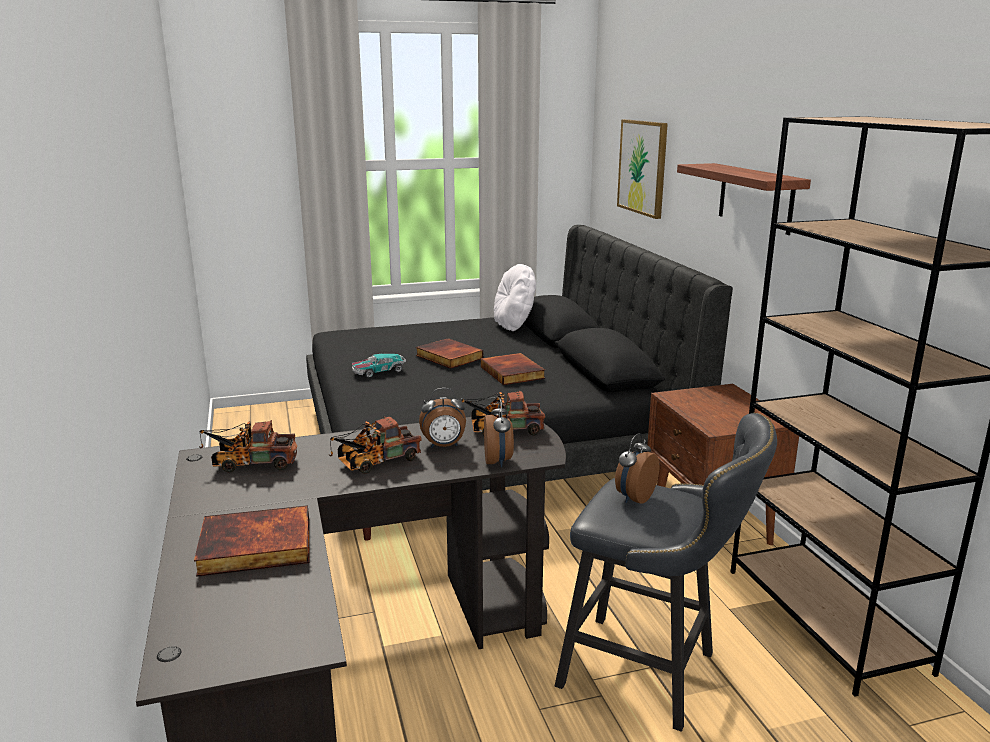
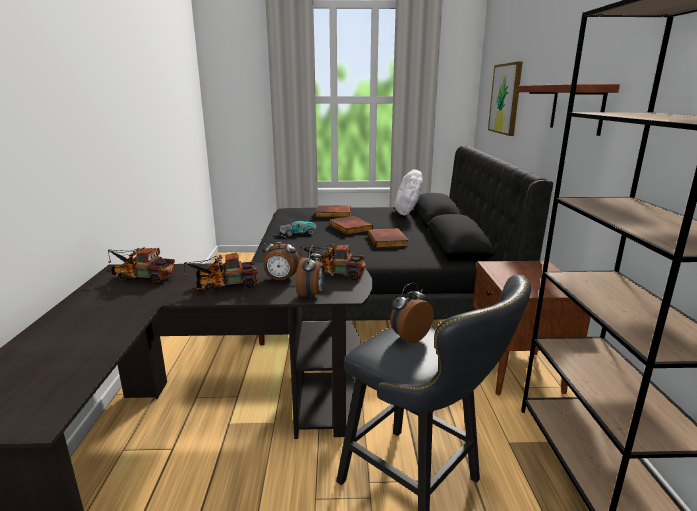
camera: 15 degrees right, 0 degrees up
(255, 547) = (84, 335): book -> book (333, 214)

